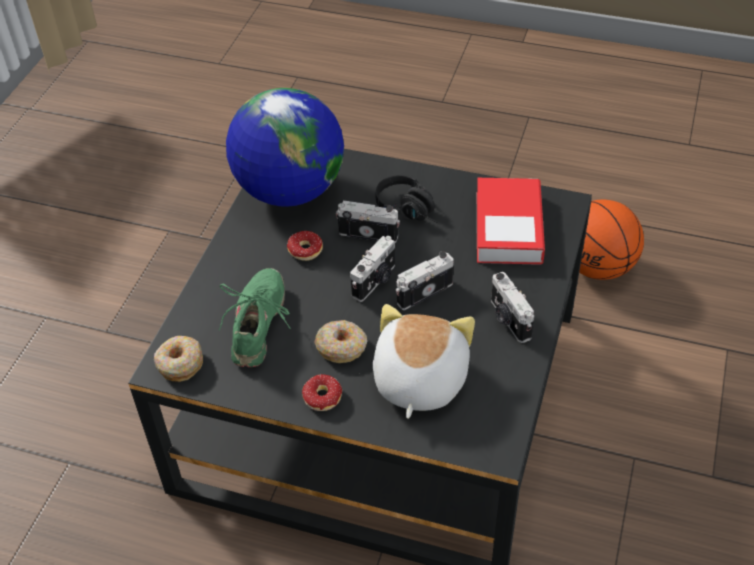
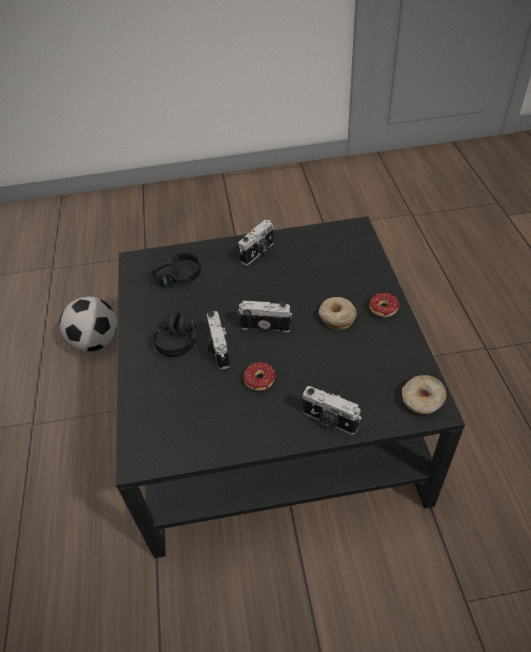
camera: 115 degrees left, 0 degrees up
(259, 325) = (351, 371): green shoe -> none
(289, 190) = (193, 427): globe -> none
(418, 380) = (335, 273): plush toy -> none
(423, 292) = (260, 298): camera -> camera (329, 421)
(508, 228) = (172, 279): book -> black headphones
(598, 267) = (96, 341): basketball -> football

